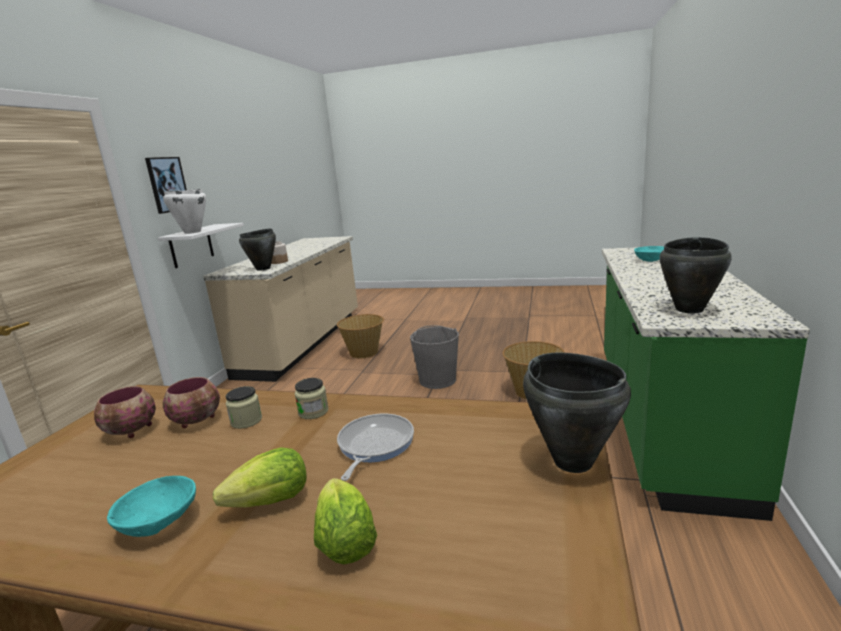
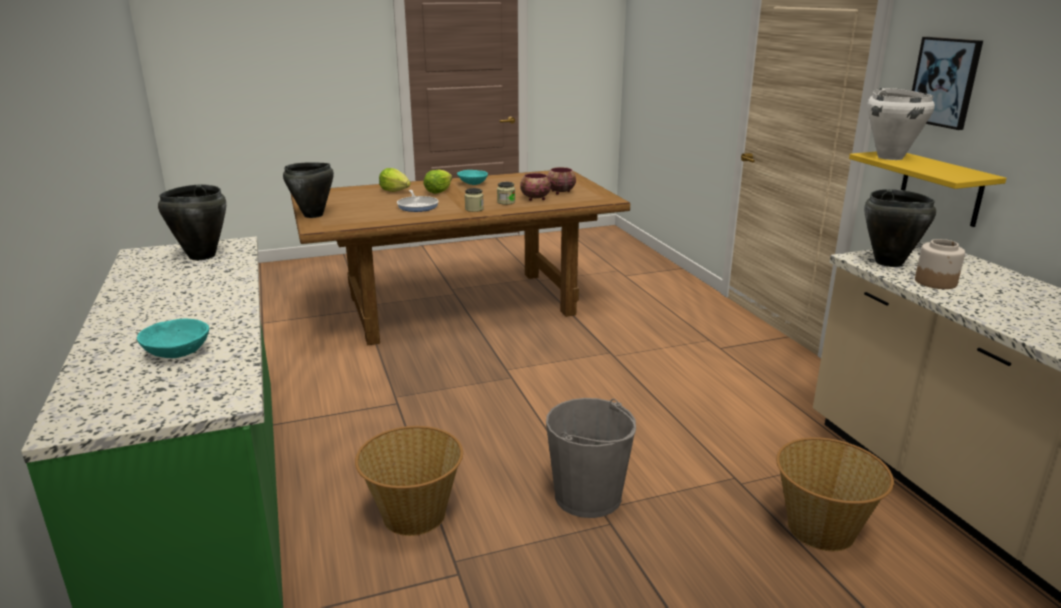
camera: 145 degrees right, 5 degrees up
(191, 246) = (940, 188): white shelf -> yellow shelf

